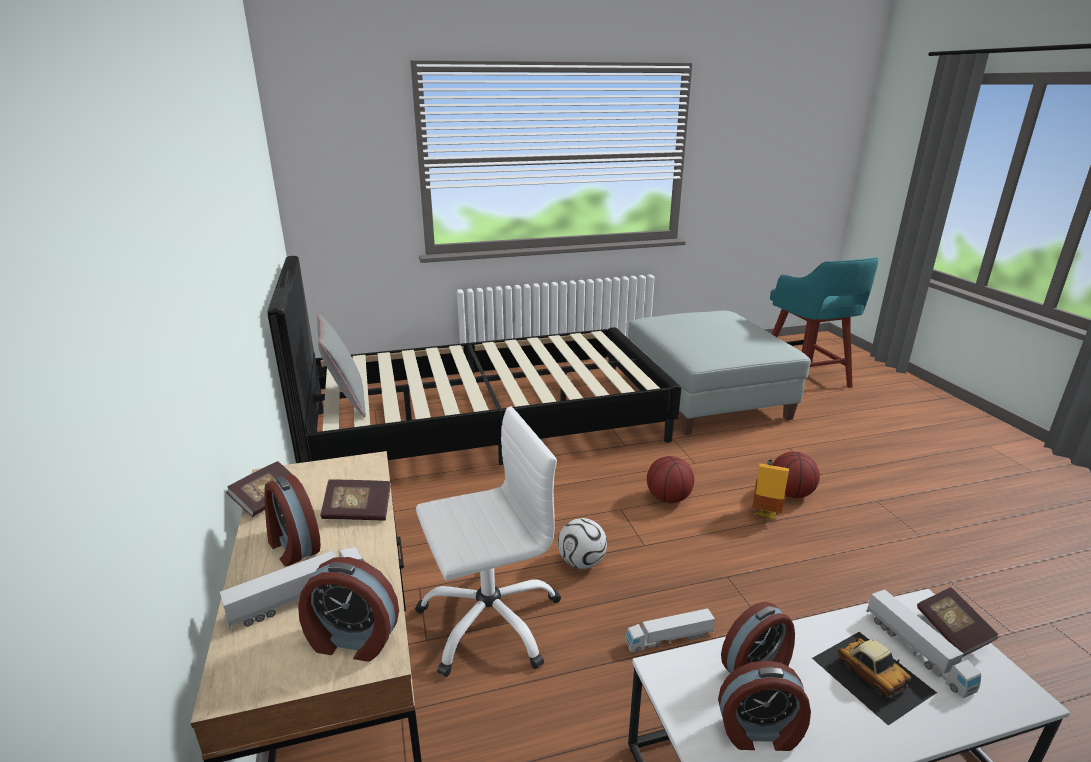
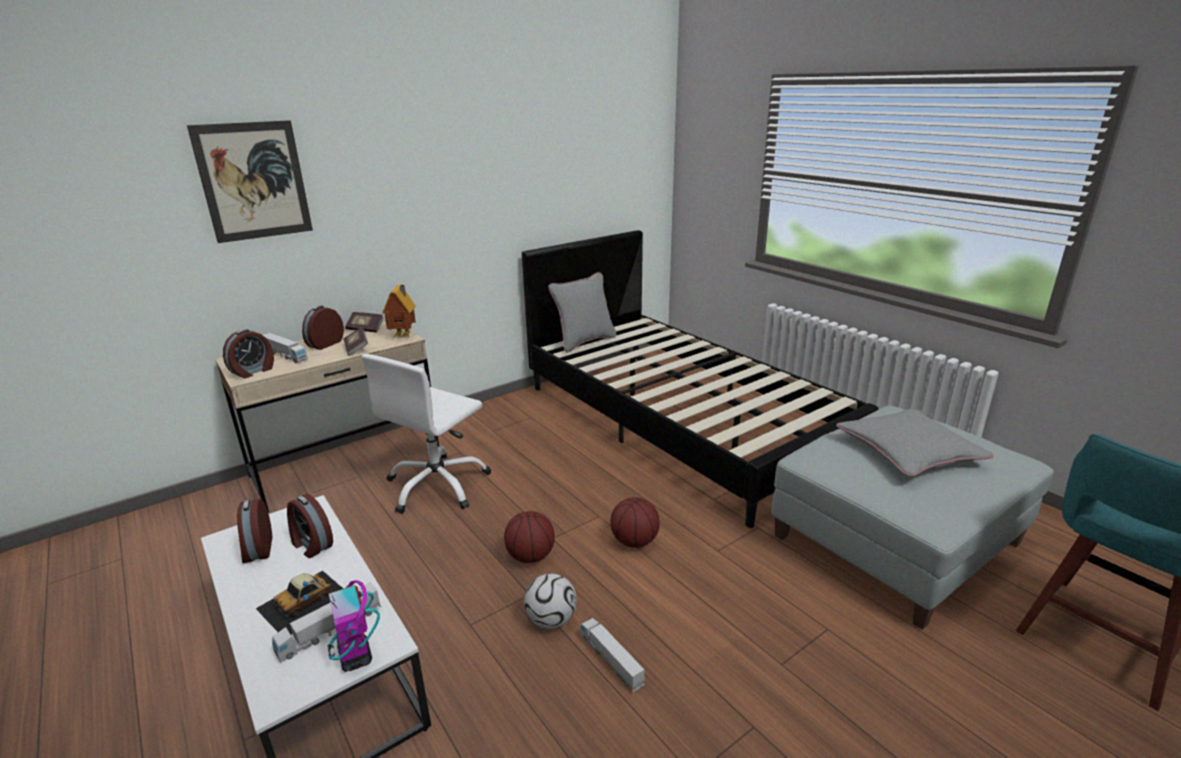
camera: 70 degrees right, 0 degrees up
(118, 260) = (254, 181): none -> picture
(352, 641) = (253, 371): alarm clock -> alarm clock turned 135 degrees counterclockwise
(489, 620) = (438, 485): white office chair -> white office chair turned 75 degrees clockwise
(581, 562) = (514, 510): football -> football (551, 620)
(669, 638) = (440, 569): toy truck -> toy truck (611, 660)
(707, 330) = (908, 450): none -> grey pillow
(765, 514) = (651, 614): toy house -> toy house (404, 336)
(791, 493) = (710, 635): basketball -> basketball (531, 556)
(952, 631) = (356, 657): book -> toy robot

